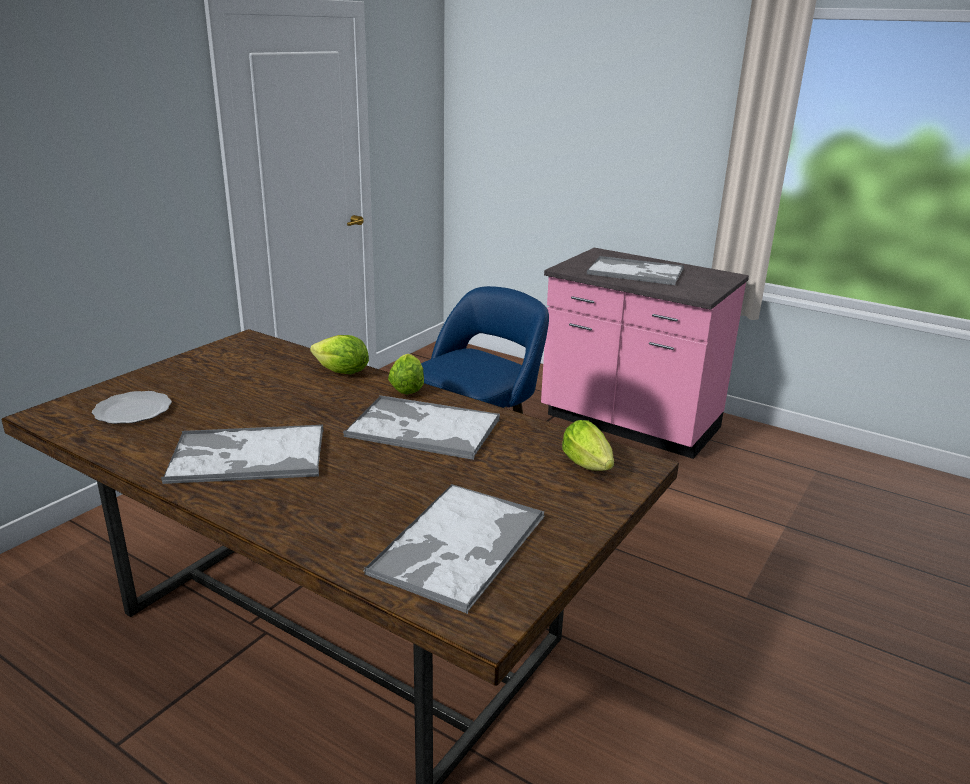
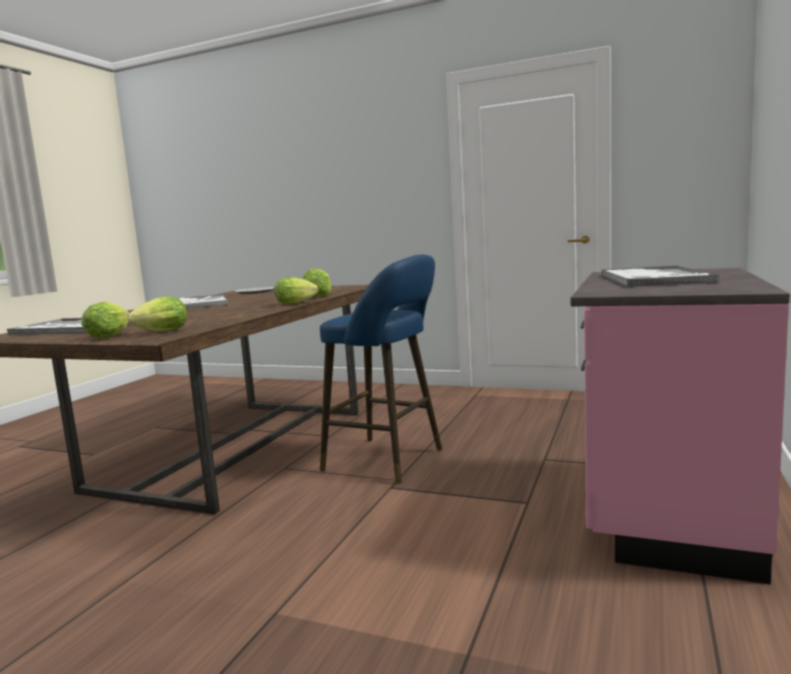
camera: 80 degrees right, 15 degrees down
(422, 428) = (230, 311): tray -> none
(590, 499) = (111, 336): none -> lettuce

